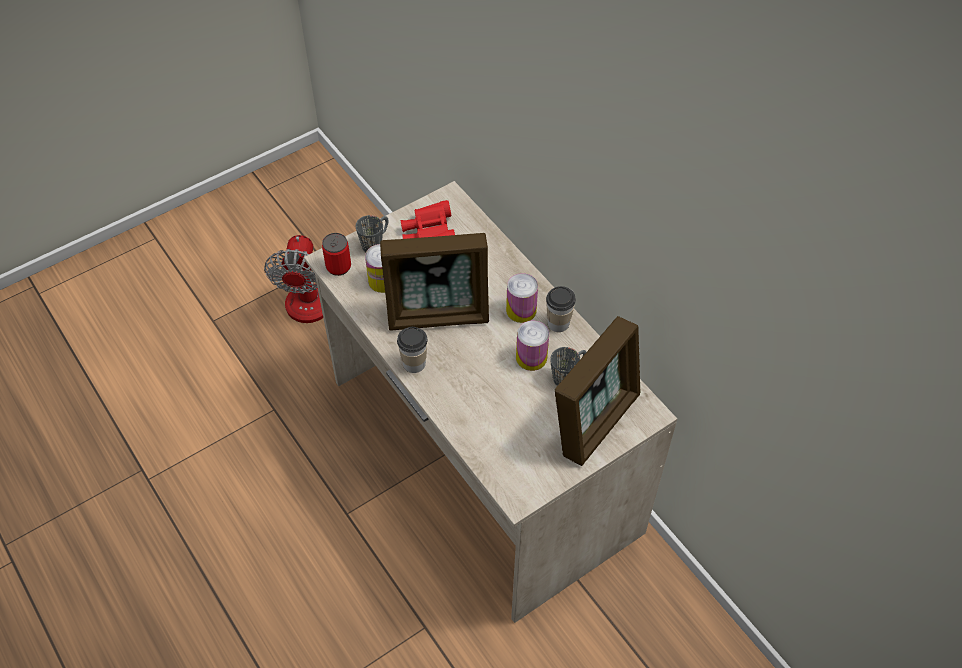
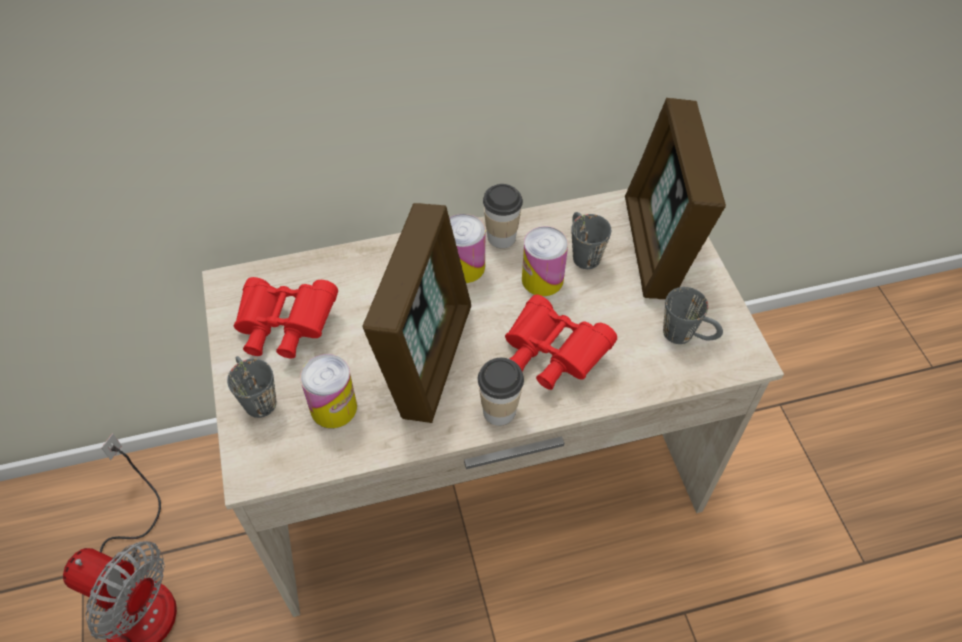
camera: 70 degrees left, 0 degrees up
(338, 266) = (274, 460): can -> none
(469, 379) = (551, 355): none -> red binoculars
(521, 456) = (687, 336): none -> grey mug
(595, 420) = (657, 248): picture frame -> picture frame turned 150 degrees counterclockwise

